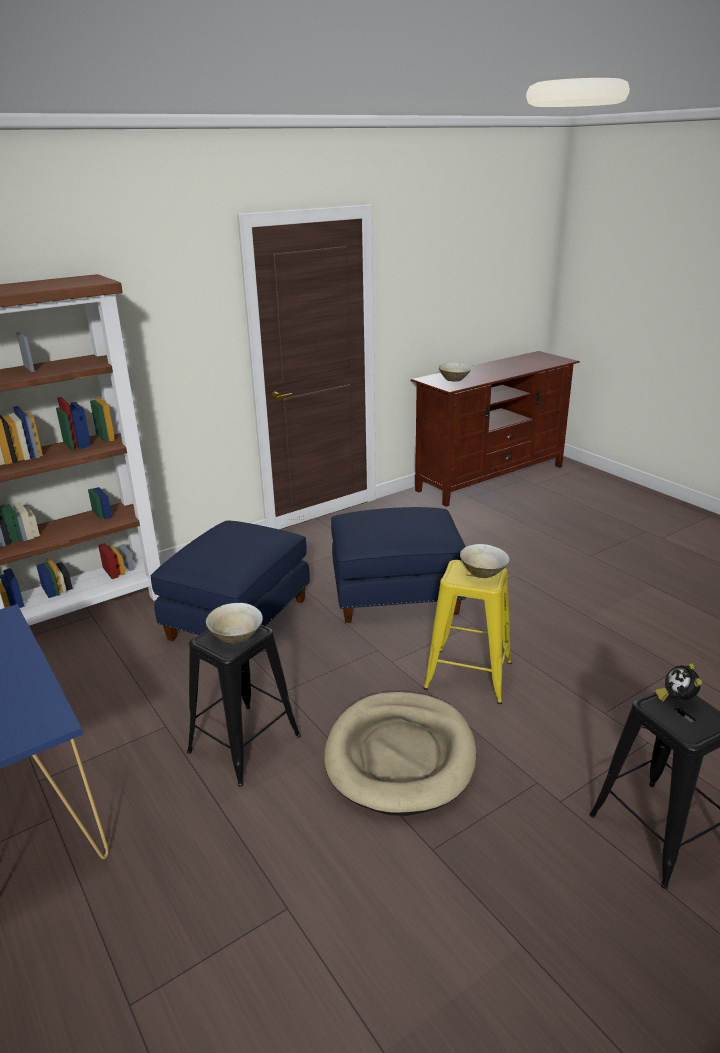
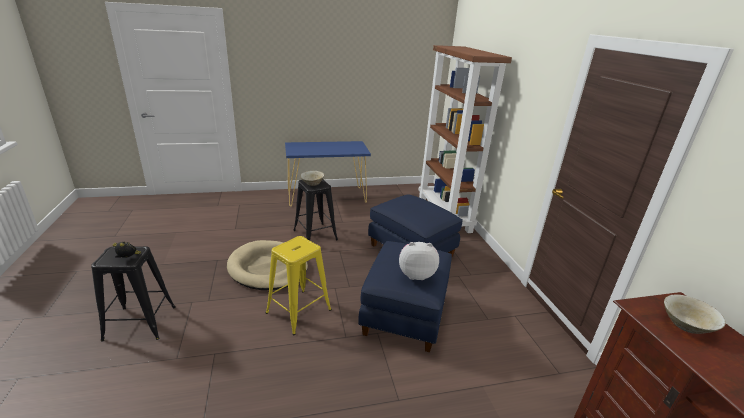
camera: 110 degrees right, 0 degrees up
(415, 516) = (416, 274): none -> plush toy
(483, 573) = (294, 251): beige bowl -> none

